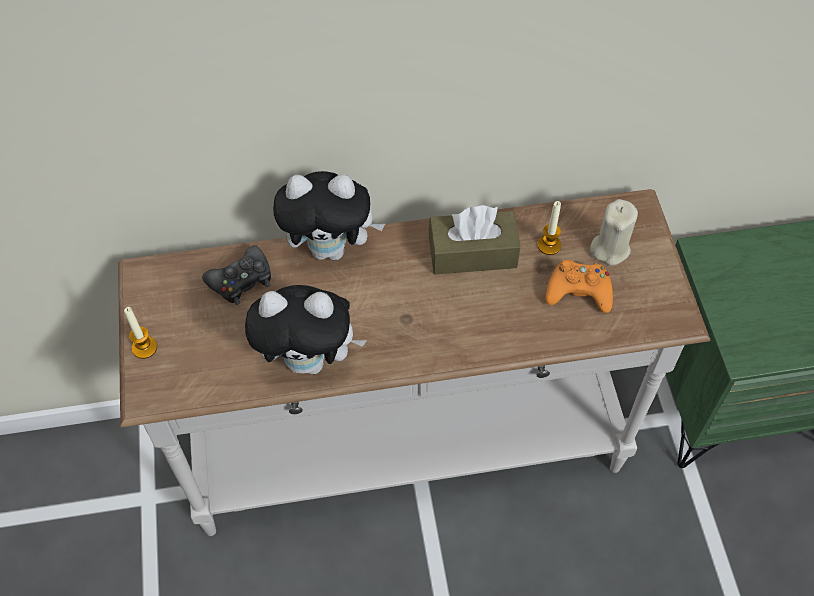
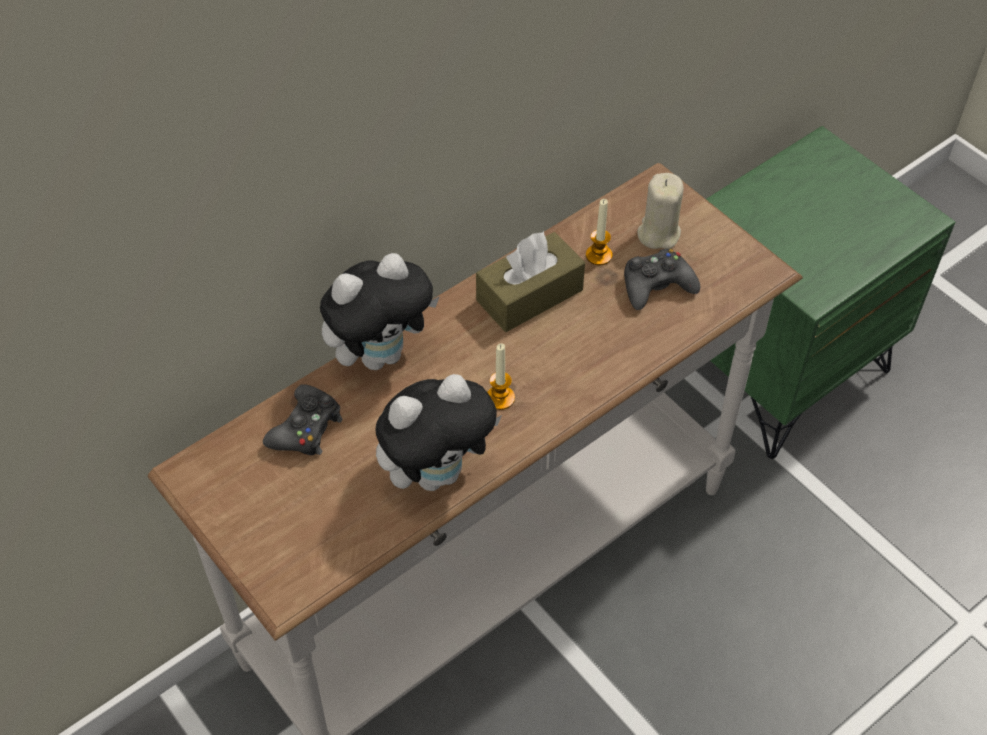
camera: 30 degrees left, 5 degrees down
(144, 347) = (247, 546): candle -> candle (500, 398)
(578, 291) = (656, 286): orange game controller -> black game controller

